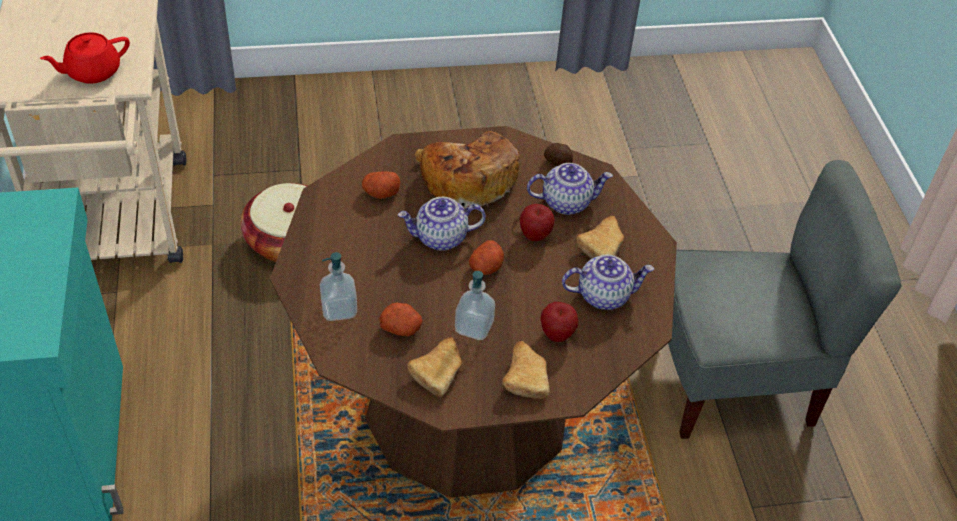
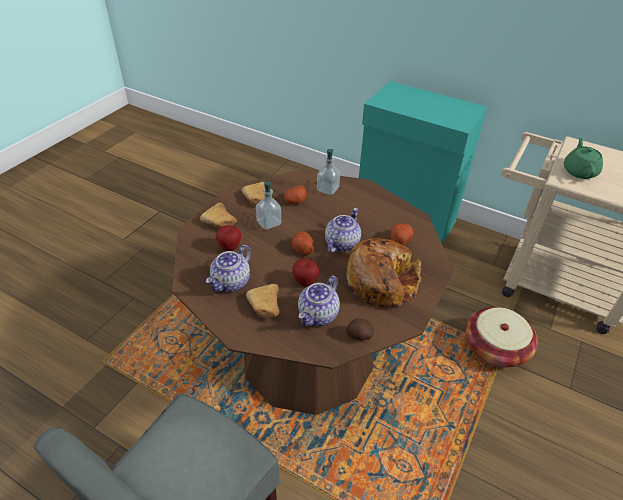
camera: 130 degrees right, 5 degrees down
(92, 72) = (579, 171): red teapot -> green teapot

